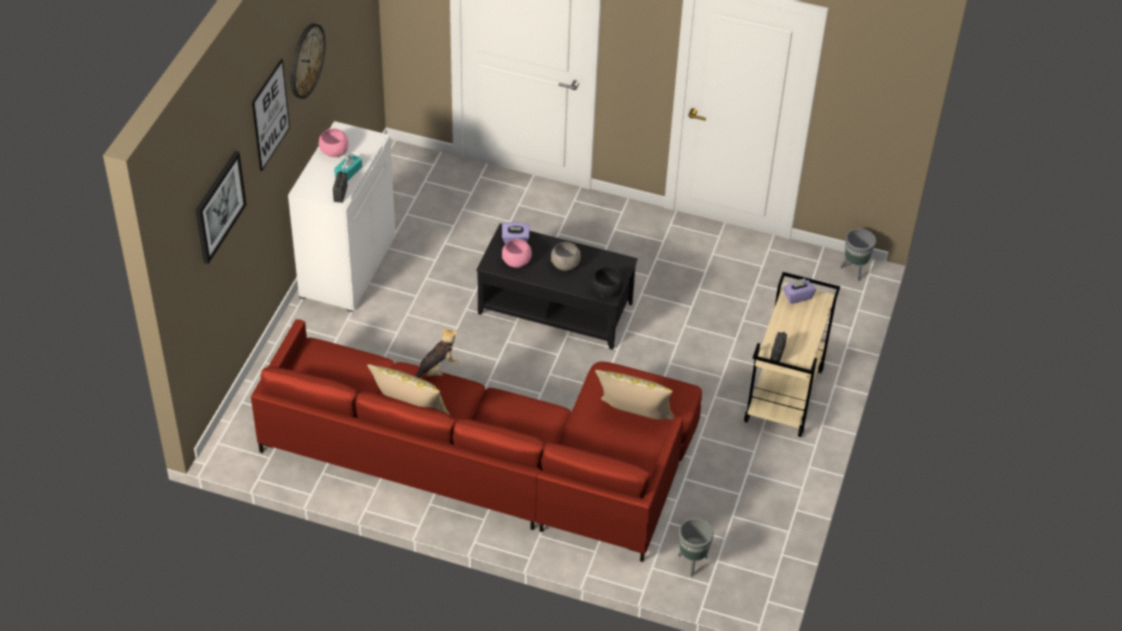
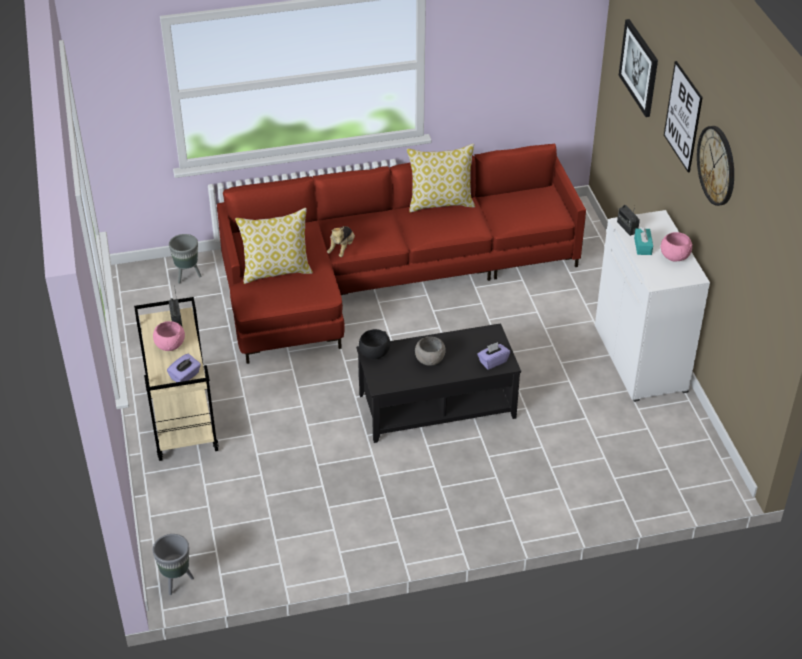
camera: 150 degrees right, 5 degrees down
(437, 370) = (452, 235): plush toy -> plush toy (342, 249)
(517, 261) = (473, 344): pink bowl -> pink bowl (169, 345)

